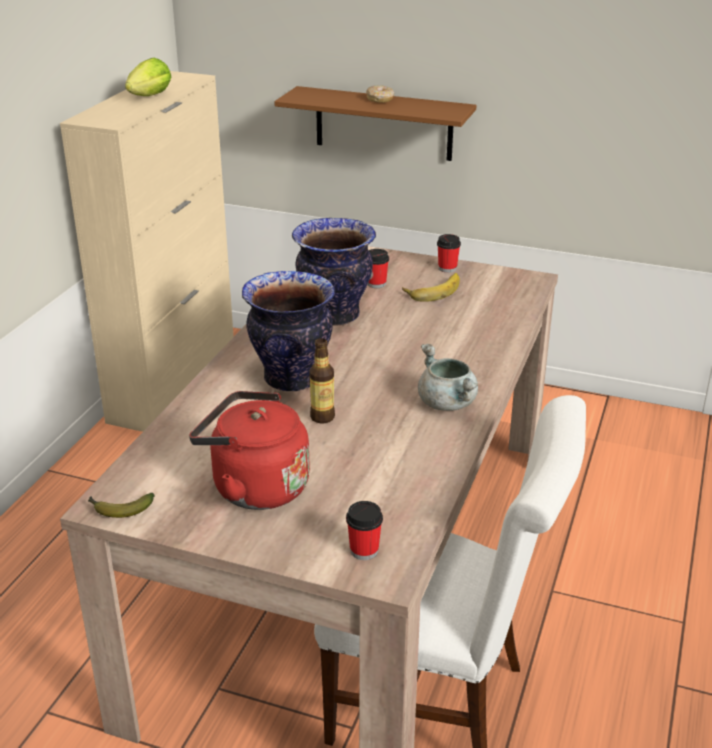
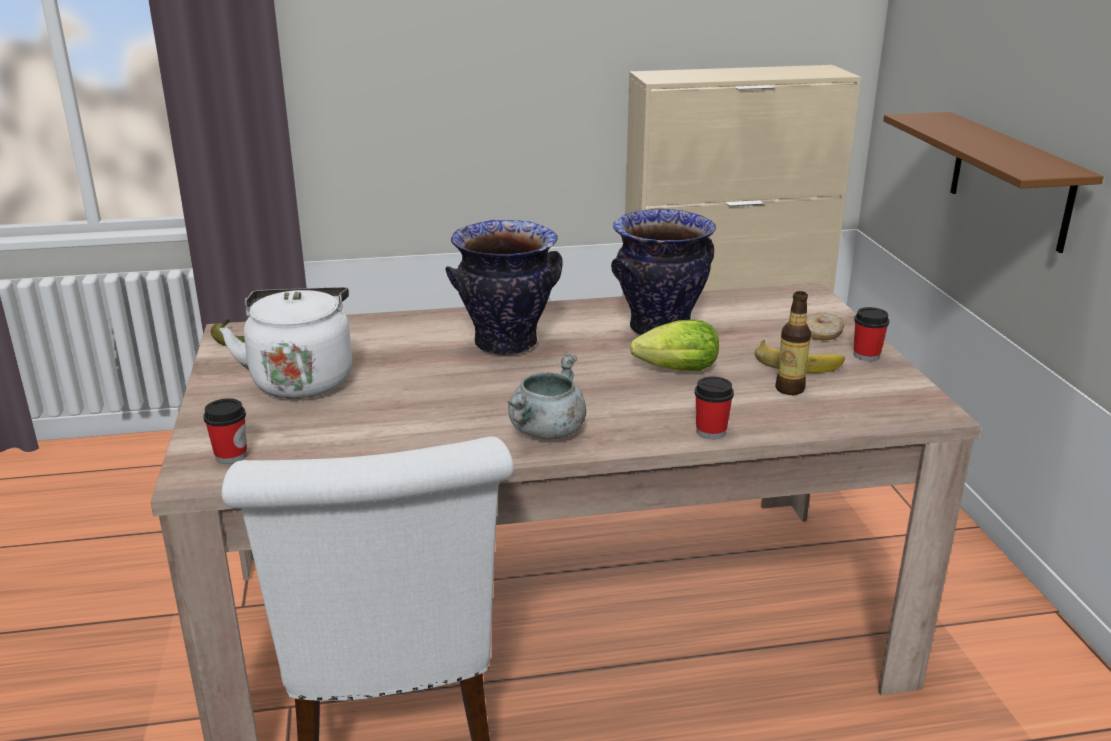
camera: 60 degrees right, 5 degrees down
(148, 97) = (746, 74): lettuce -> lettuce (672, 370)
(254, 487) = (302, 379): red kettle -> white kettle
(322, 417) = (450, 376): bottle -> bottle (789, 389)
(376, 284) = (762, 330): cup -> cup (711, 431)
(380, 99) = (997, 141): donut -> donut (821, 334)

